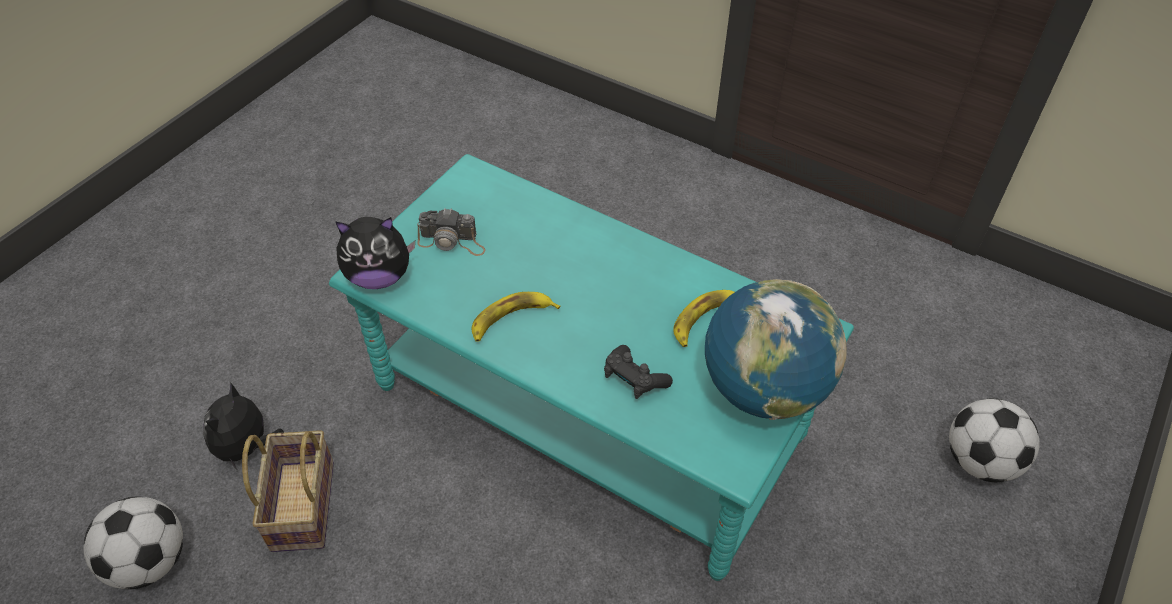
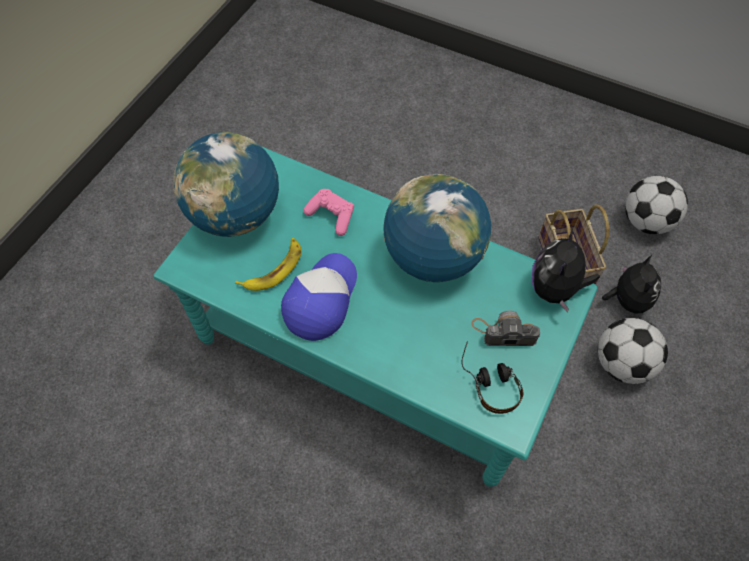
camera: 175 degrees right, 10 degrees up
(379, 277) = (555, 289): plush toy -> plush toy turned 60 degrees counterclockwise
(481, 204) = (489, 380): none -> headphones
(511, 319) = (433, 257): banana -> globe
(634, 379) = (331, 216): black game controller -> pink game controller
(649, 284) = (321, 299): none -> cap
(980, 461) = (68, 332): football -> football (621, 364)

